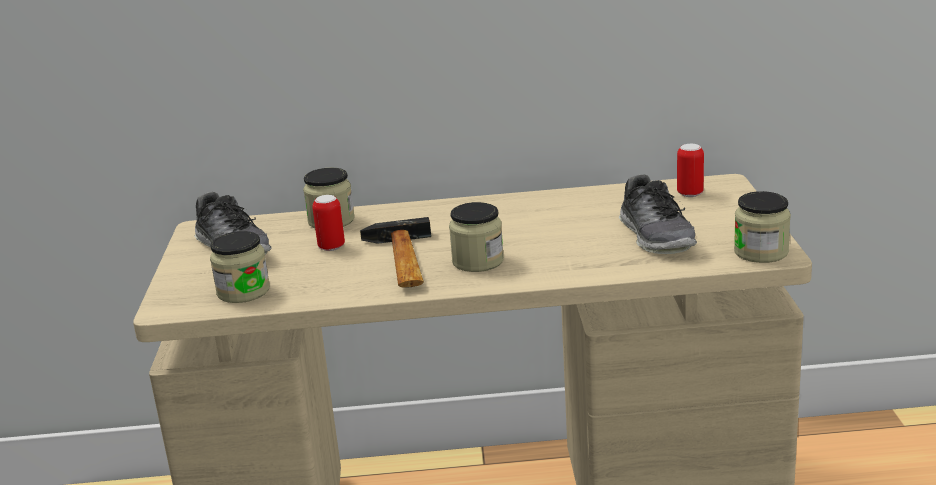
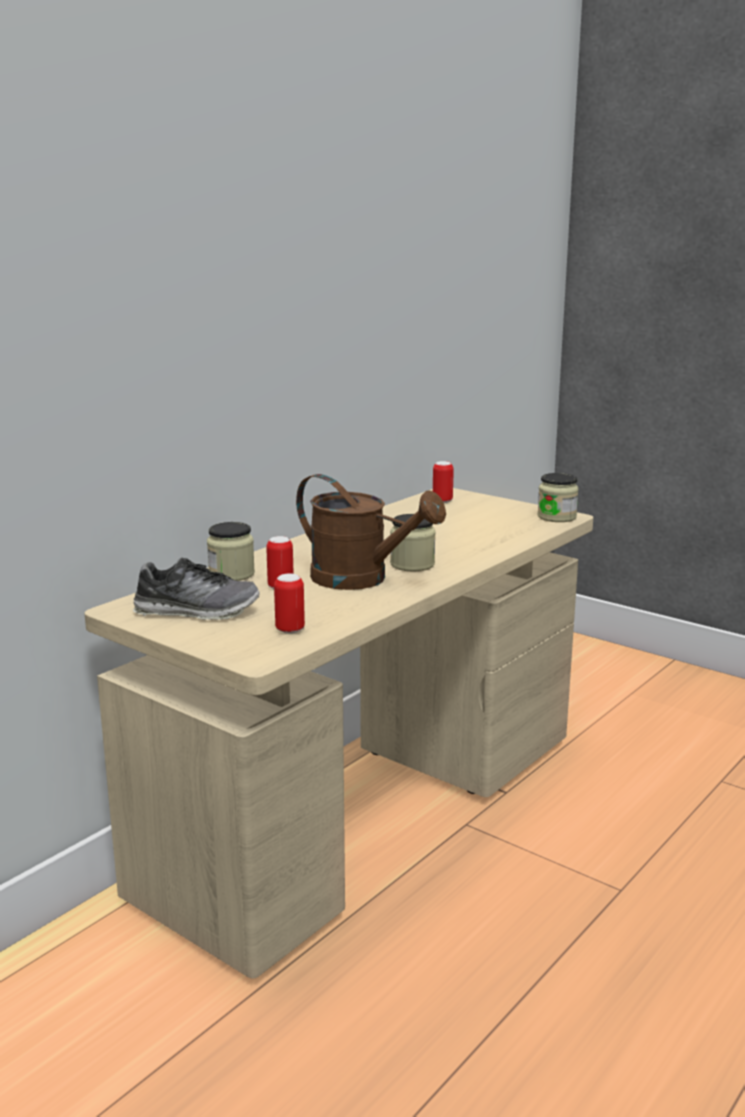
camera: 50 degrees left, 5 degrees down
(243, 291) = (290, 629): jar -> can
(401, 262) = (361, 580): hammer -> brown watering can
(656, 236) = (483, 524): shoe -> none

